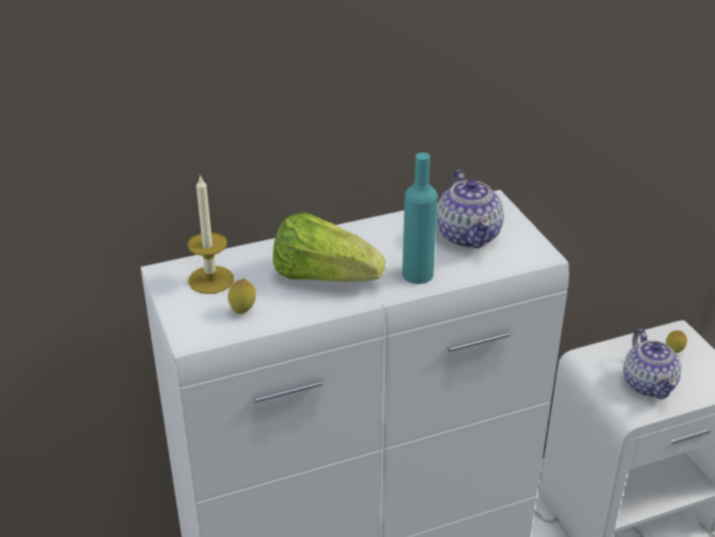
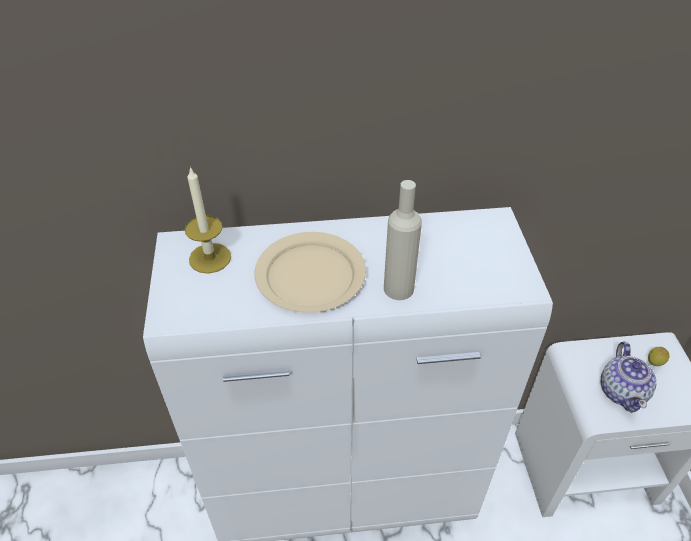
camera: 15 degrees right, 10 degrees up
(243, 311) = (223, 298): lemon -> none
(323, 277) = (310, 274): lettuce -> beige plate
(417, 274) = (398, 288): turquoise bottle -> beige bottle
(468, 235) = (463, 253): teapot -> none

